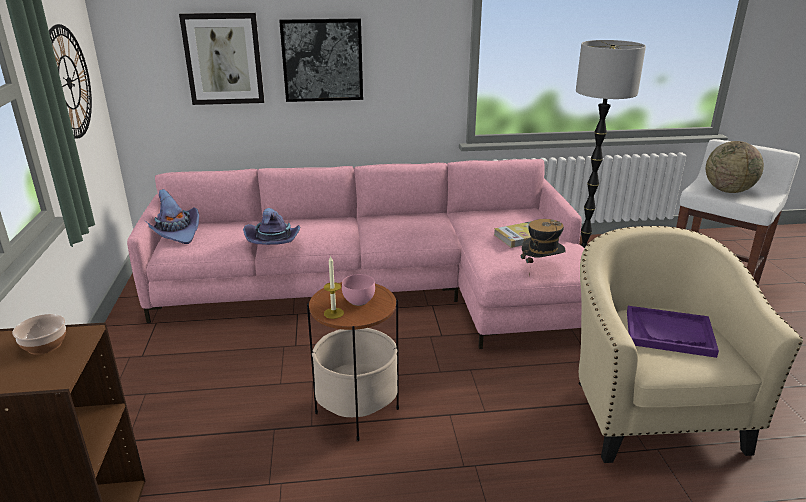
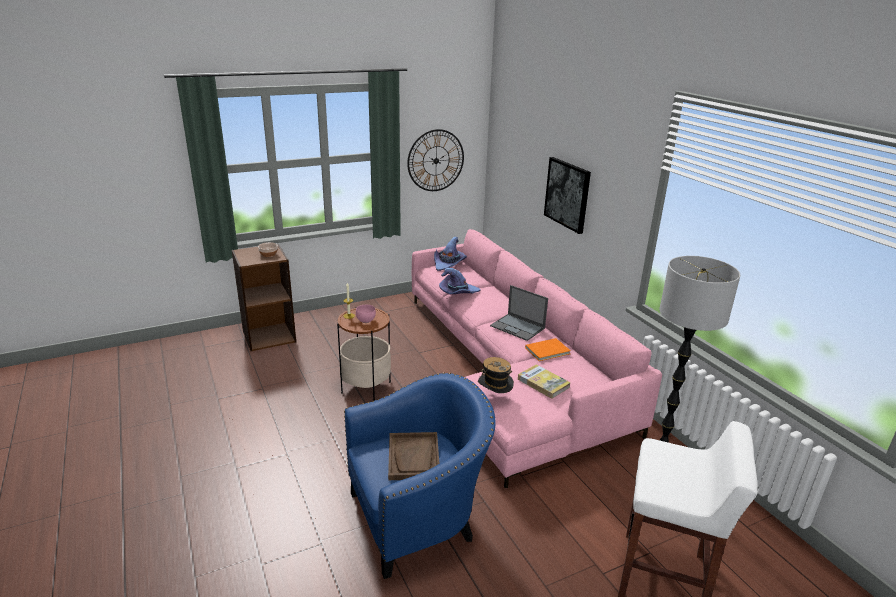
camera: 70 degrees right, 0 degrees up
(223, 59) = (527, 173): picture -> none
(398, 224) = (518, 327): none -> laptop
(457, 222) = (548, 351): none -> orange book
(649, 410) = (419, 518): beige armchair -> blue armchair
(669, 333) = (414, 457): purple tray -> brown tray
(728, 191) = (673, 468): globe -> none

